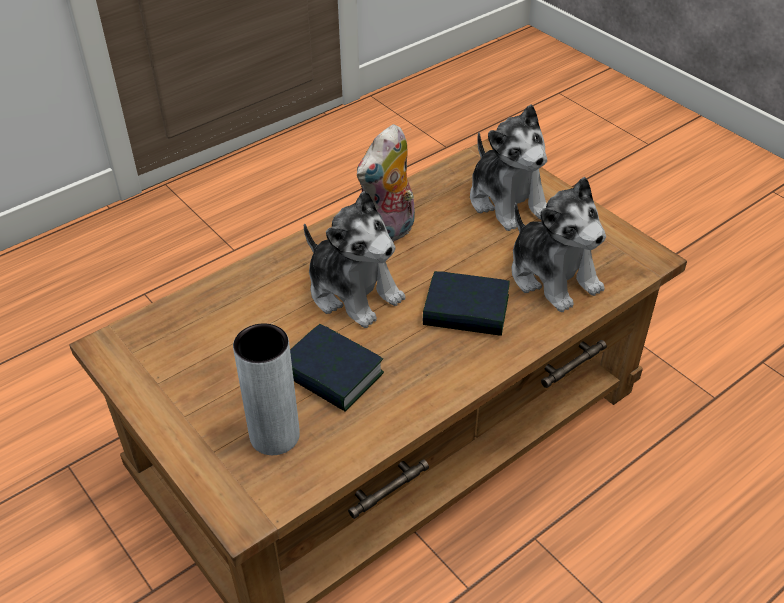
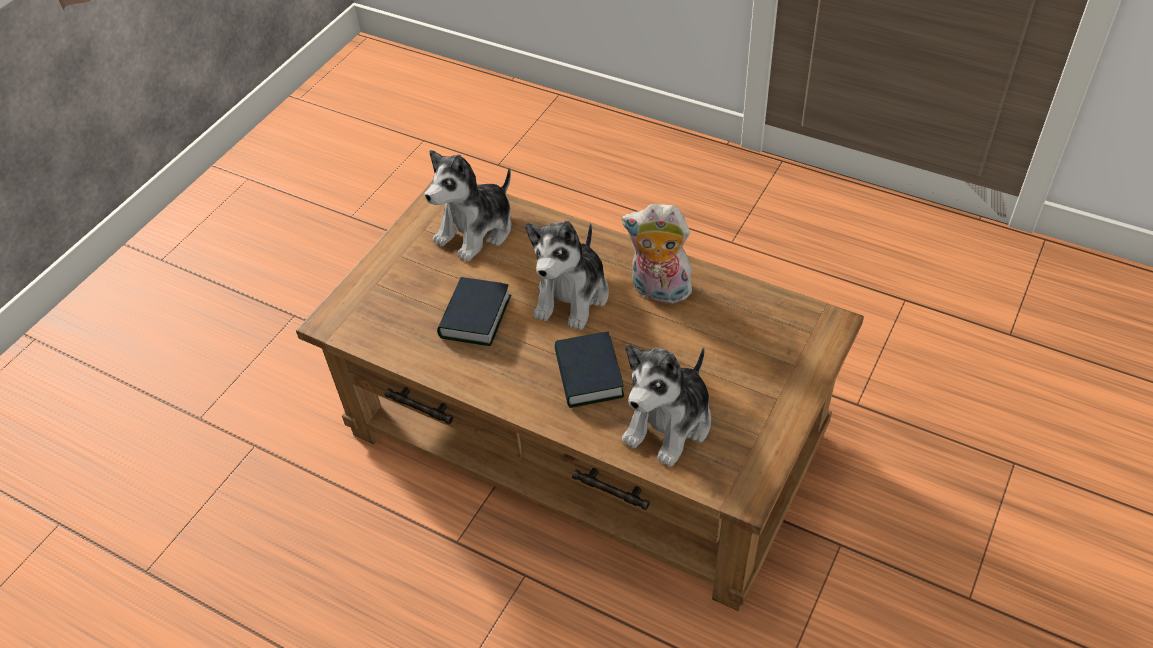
camera: 70 degrees right, 5 degrees up
(274, 435) = (403, 309): grey vase -> none
(507, 201) = (760, 358): plush toy -> plush toy (476, 231)

